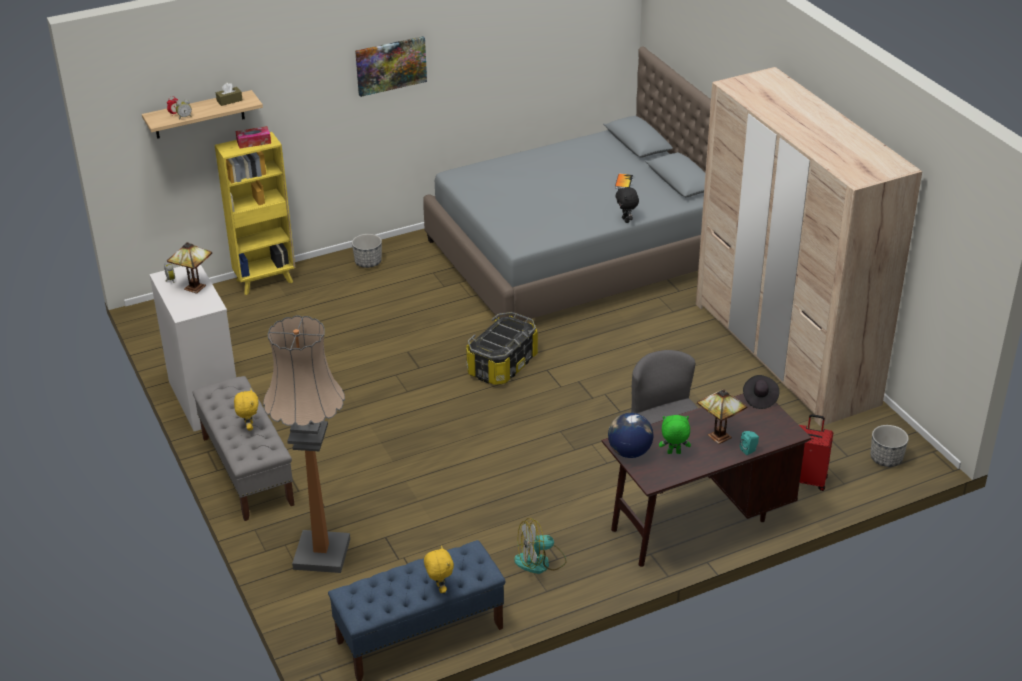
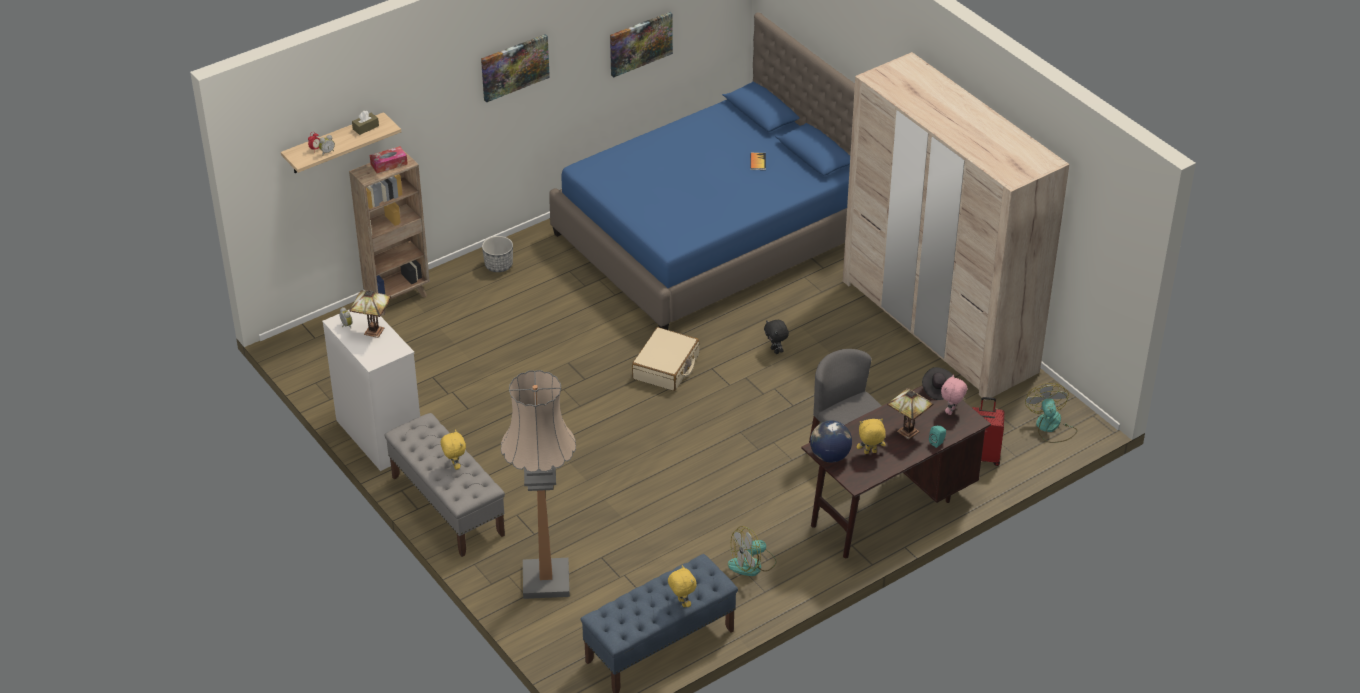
camera: 10 degrees left, 5 degrees up
(266, 281) = (398, 297): yellow bookcase -> brown bookcase
(502, 364) = (666, 367): storage box -> beige suitcase
(523, 62) = (640, 43): none -> picture
(578, 255) = (712, 236): grey bed -> blue bed
(626, 220) = (770, 207): black plush toy -> black plush toy (775, 350)
(673, 453) = (870, 453): green plush toy -> yellow plush toy
(771, 421) = (951, 411): none -> pink plush toy
(886, 458) = (1050, 427): planter -> fan

